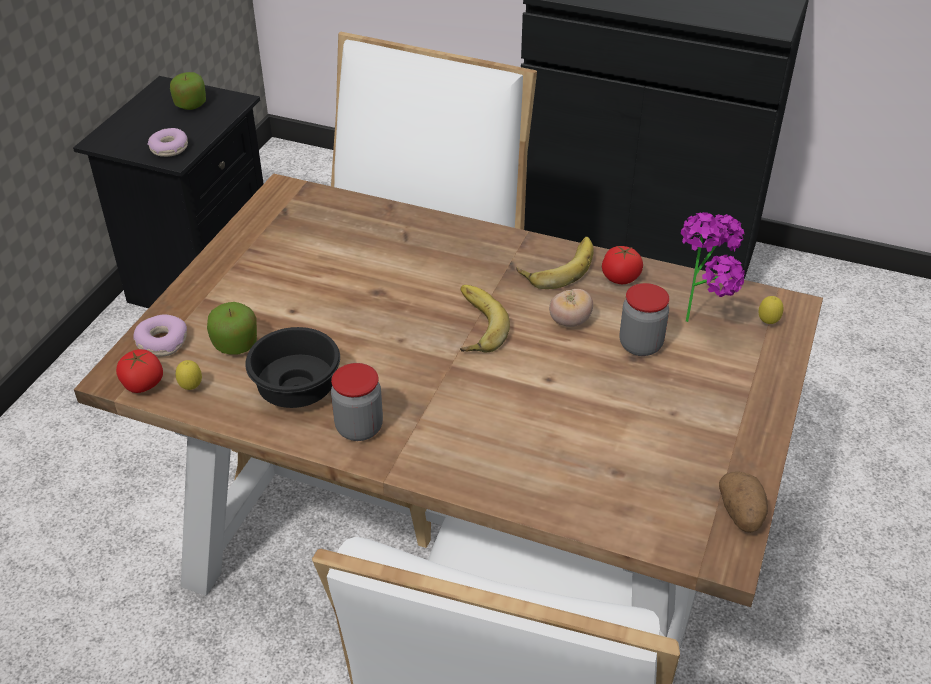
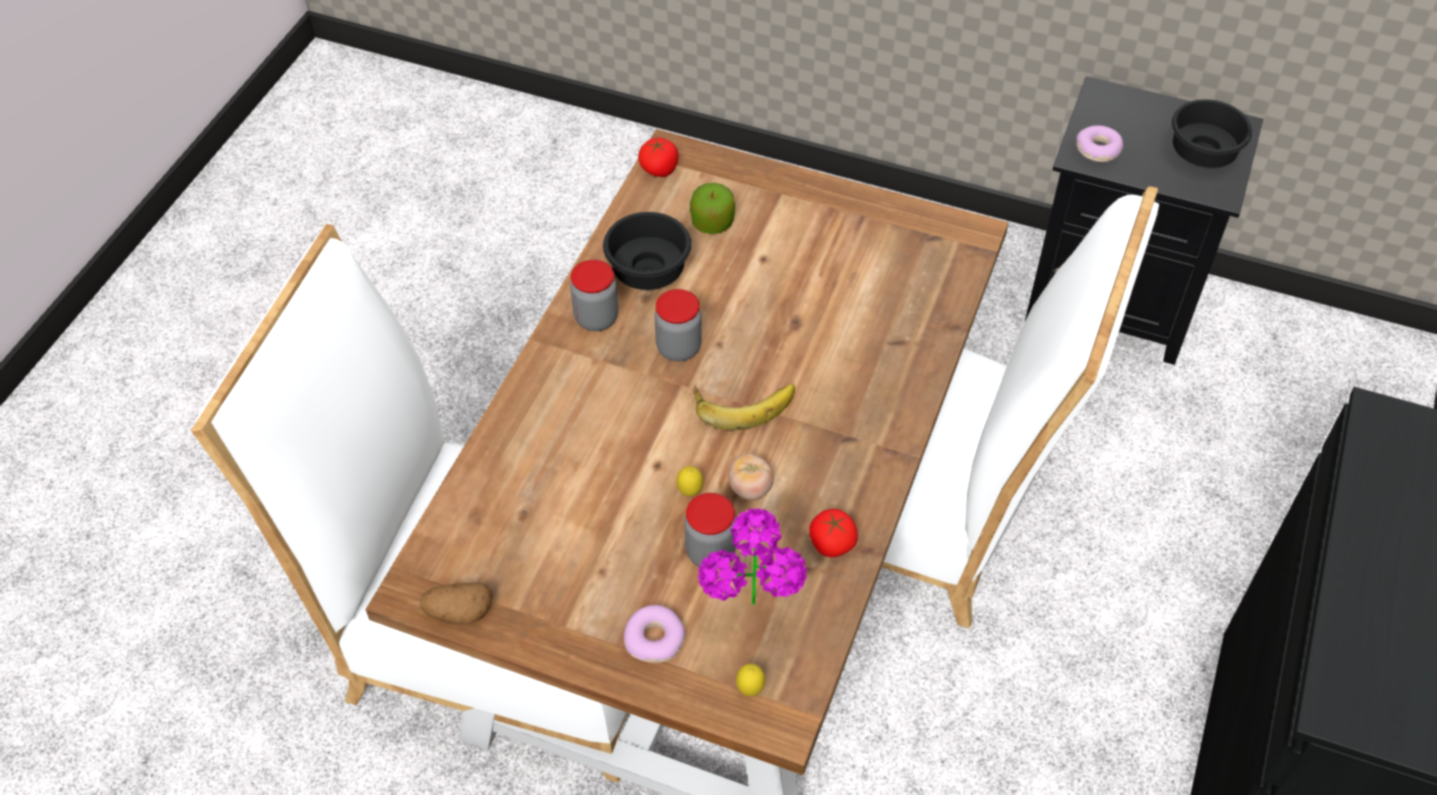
camera: 90 degrees right, 10 degrees up
(162, 342) = (715, 173): donut -> donut (655, 639)
(190, 104) = (1200, 154): apple -> black bowl
(191, 388) = (653, 201): lemon -> lemon (690, 492)
(404, 367) = (678, 348): none -> jar
(557, 266) = (850, 482): banana -> none

